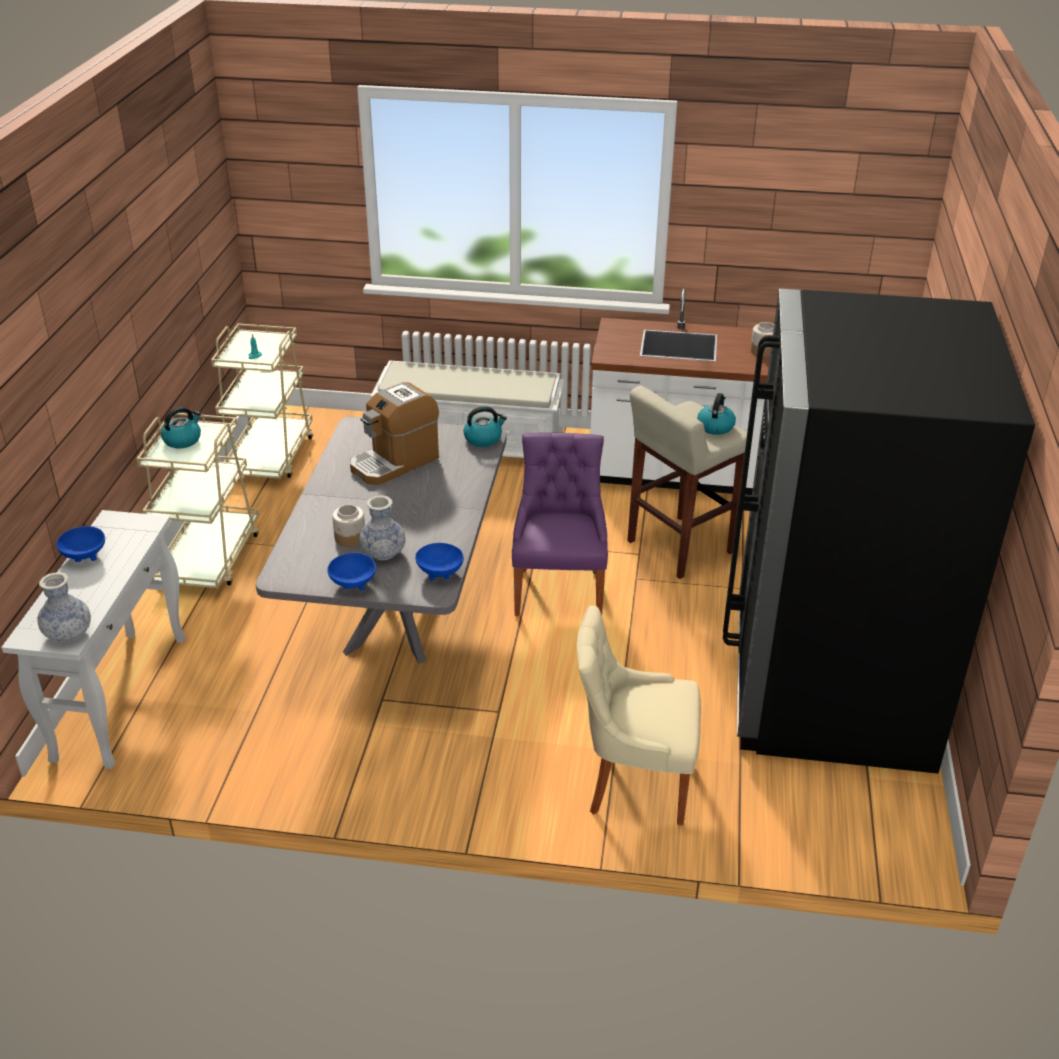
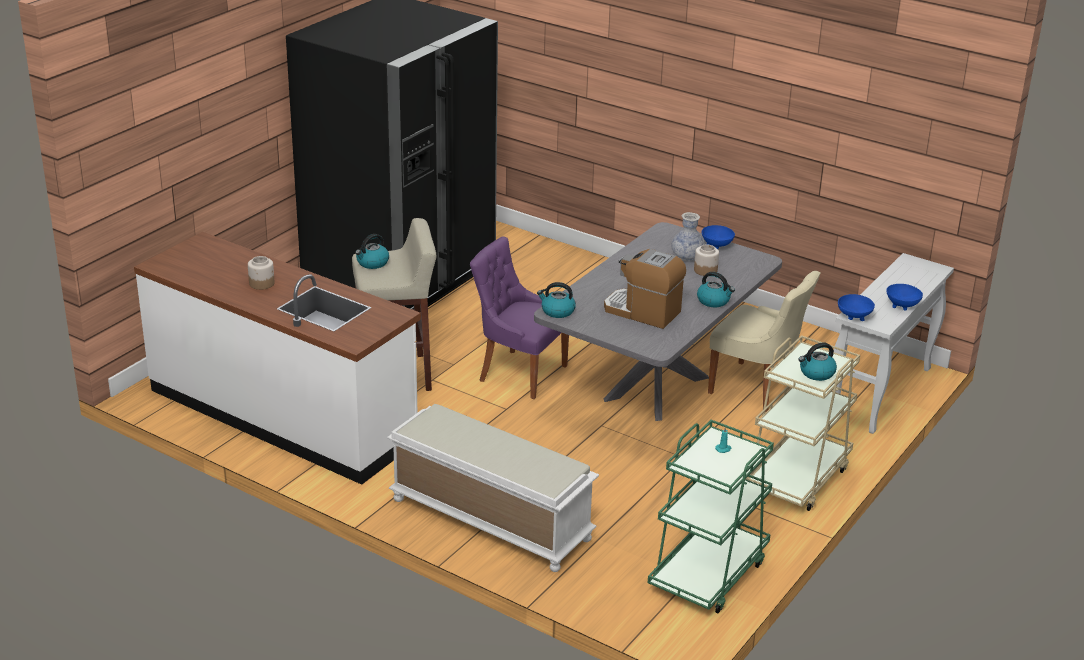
camera: 155 degrees left, 5 degrees down
(68, 633) = (910, 264): vase -> none
(270, 456) = (708, 573): beige cart -> green cart
(321, 497) = (714, 301): none -> kettle
(394, 462) = (642, 311): coffee machine -> coffee machine turned 135 degrees counterclockwise
(441, 573) = (656, 237): blue bowl -> blue bowl (853, 316)
(559, 590) = (519, 372): purple chair -> purple chair turned 90 degrees clockwise
(634, 781) = (566, 271): beige chair -> beige chair (755, 388)

